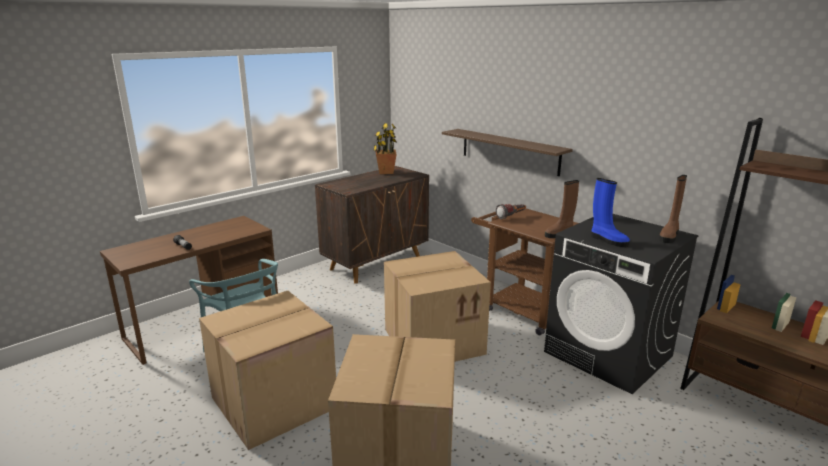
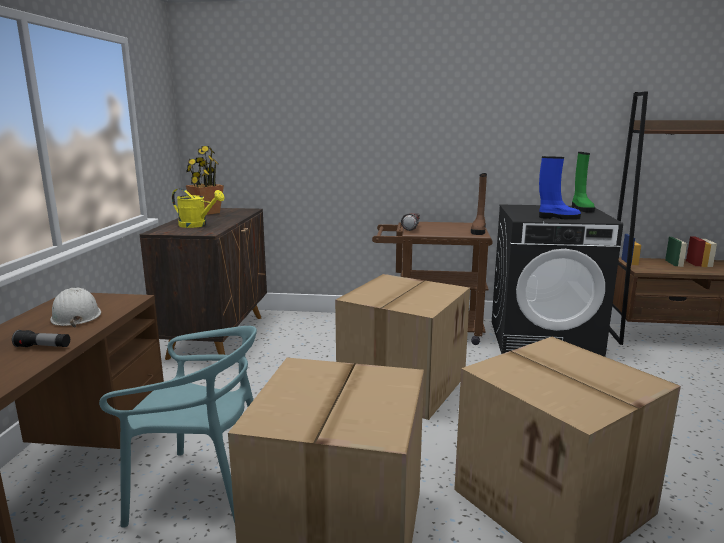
camera: 40 degrees left, 5 degrees down
(221, 233) = (76, 316): none -> white hard hat
(356, 183) = (197, 225): none -> yellow watering can
(509, 151) = (374, 162): shelf -> none
(669, 236) = (581, 209): brown boot -> green boot

